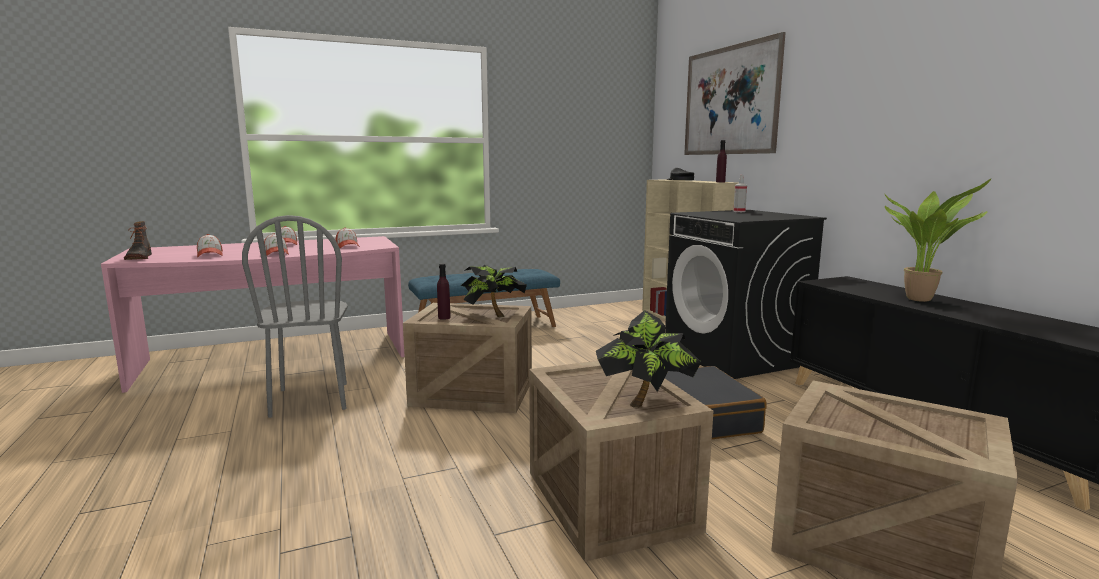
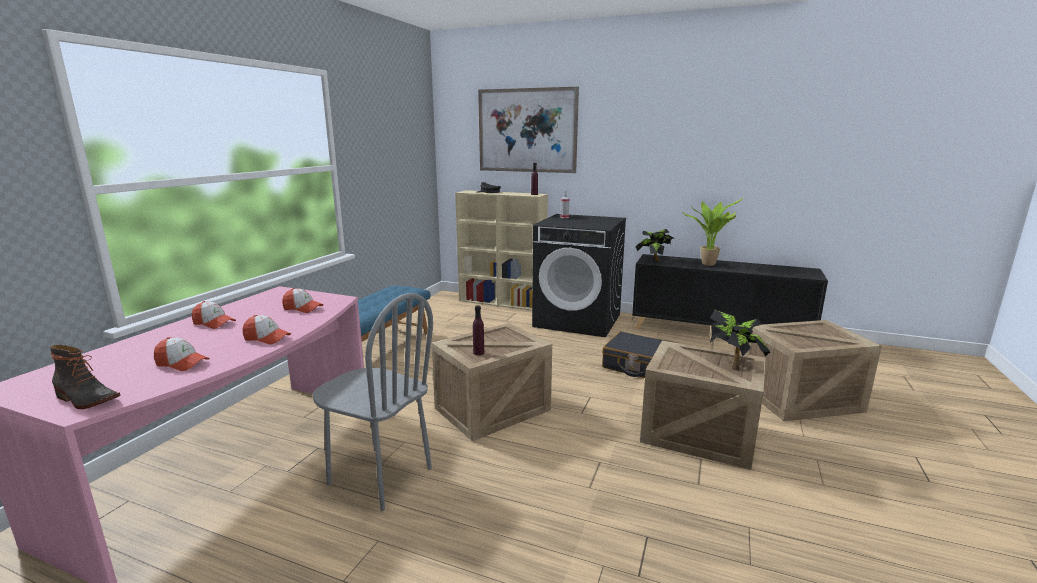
camera: 45 degrees left, 5 degrees up
(492, 316) = (506, 339): potted plant -> potted plant (654, 261)

